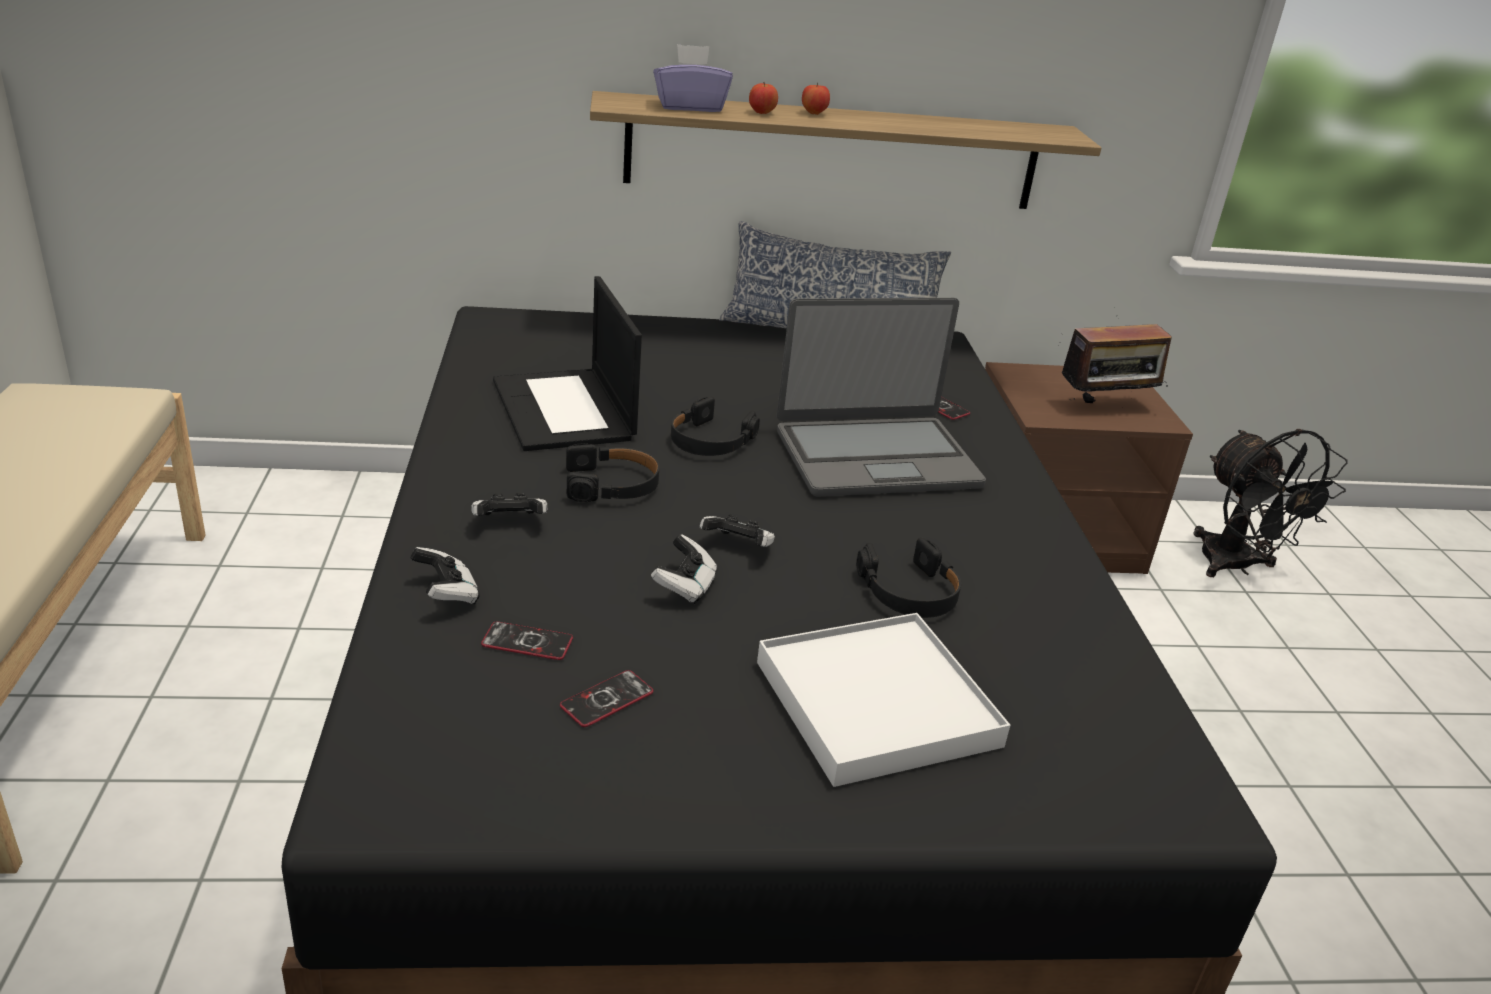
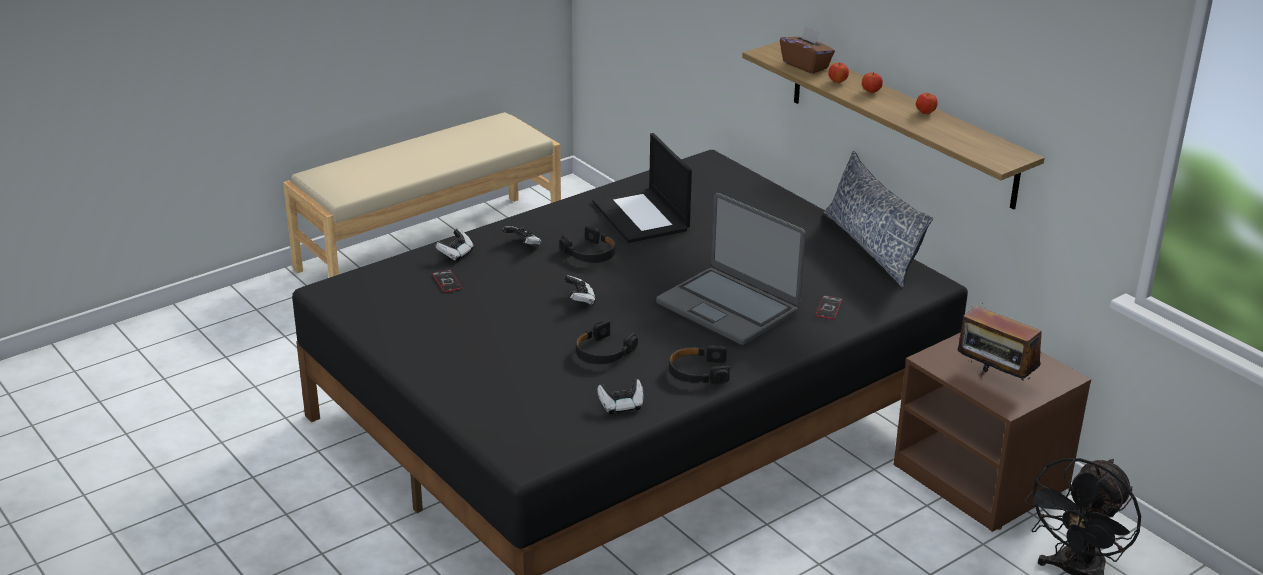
camera: 60 degrees right, 0 degrees up
(565, 411) = (642, 216): laptop -> laptop turned 60 degrees counterclockwise
(607, 700) = (432, 310): phone -> none
(685, 586) = (531, 299): game controller -> game controller (621, 406)
(690, 106) = (806, 65): purple tissue box -> brown tissue box
(710, 441) = (671, 260): black headphones -> black headphones (698, 372)
(877, 704) = (503, 368): white tray -> none
(905, 118) = (925, 113): none -> apple

